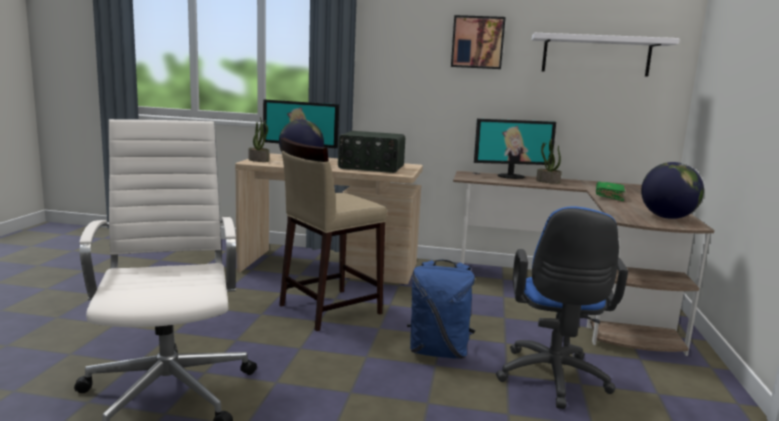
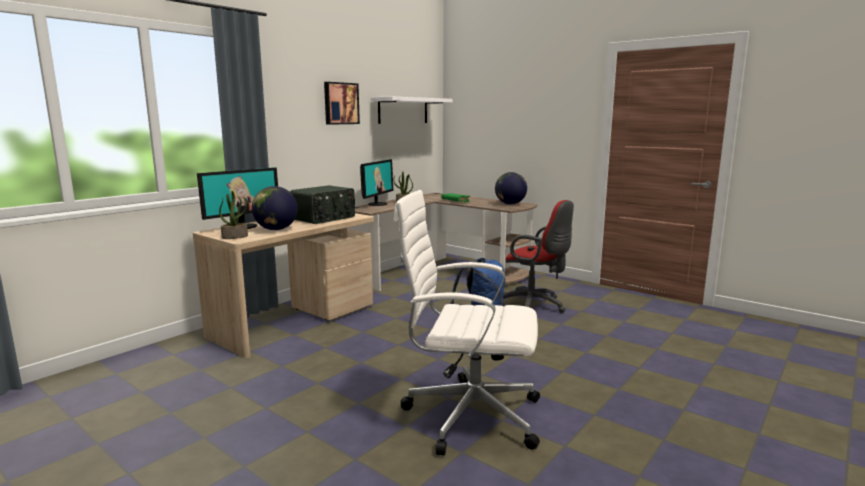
camera: 60 degrees left, 0 degrees up
(329, 309) = (380, 337): beige stool -> none
(552, 380) = (534, 306): blue office chair -> red office chair

